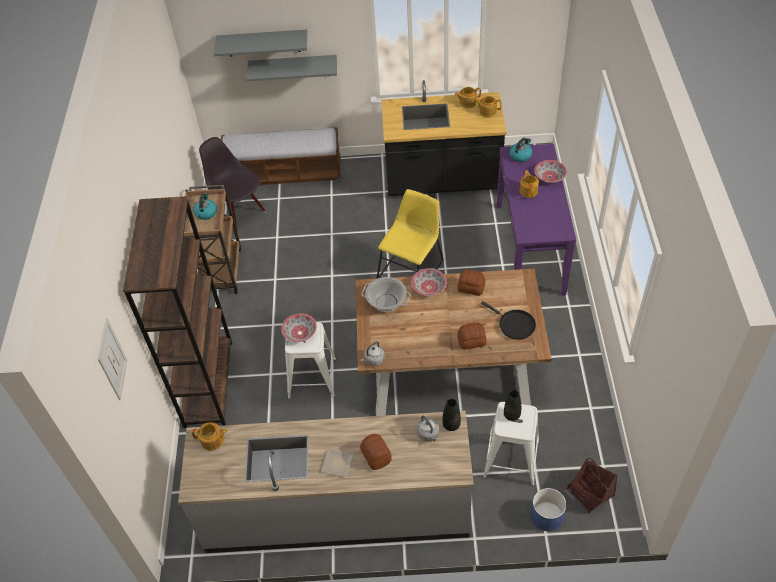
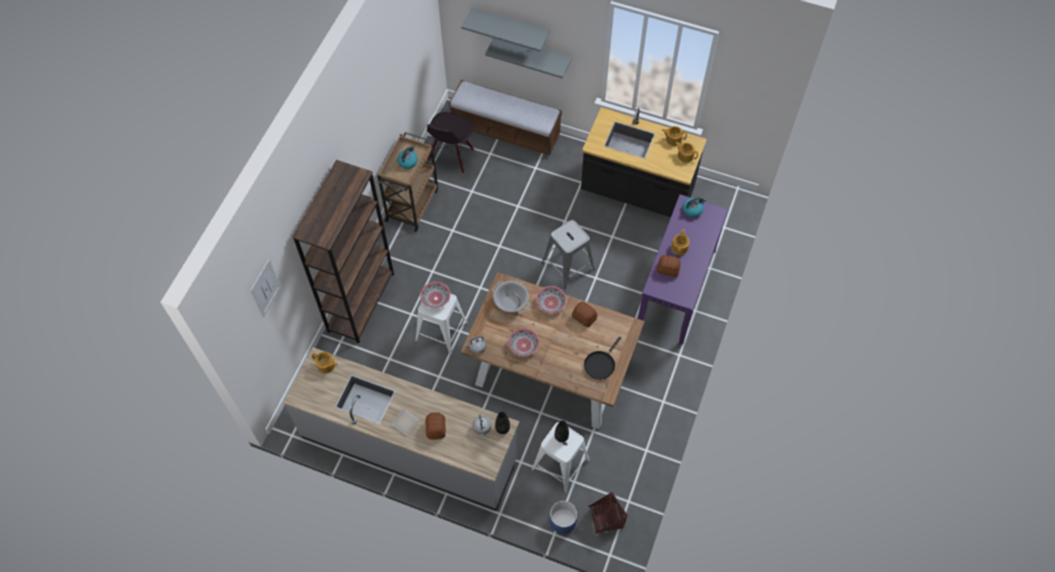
camera: 20 degrees right, 10 degrees up
(239, 213) = (451, 156): black chair -> black chair turned 135 degrees counterclockwise
(411, 268) = (567, 266): yellow chair -> grey stool
(472, 341) = (560, 364): bread -> bread (668, 269)
(514, 325) = (600, 364): black frying pan -> black frying pan turned 60 degrees clockwise
(549, 177) = (705, 241): bowl -> bowl (523, 345)

